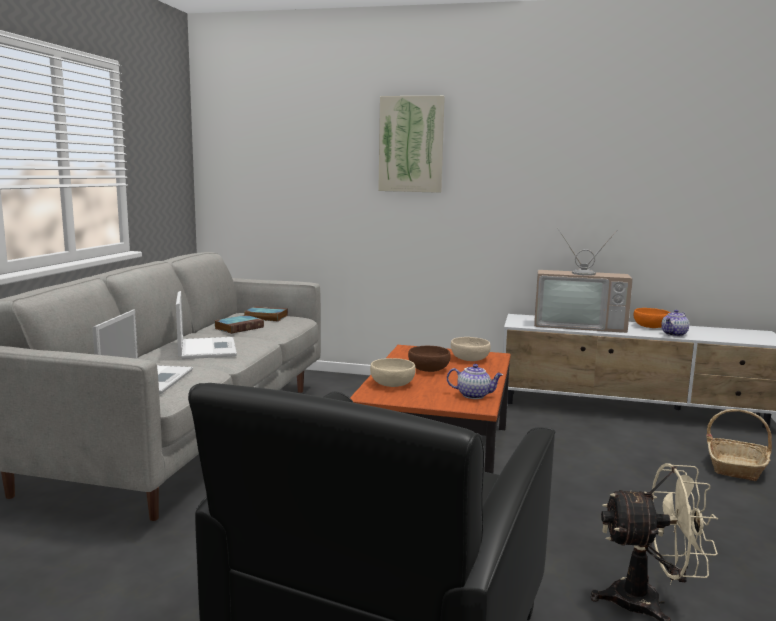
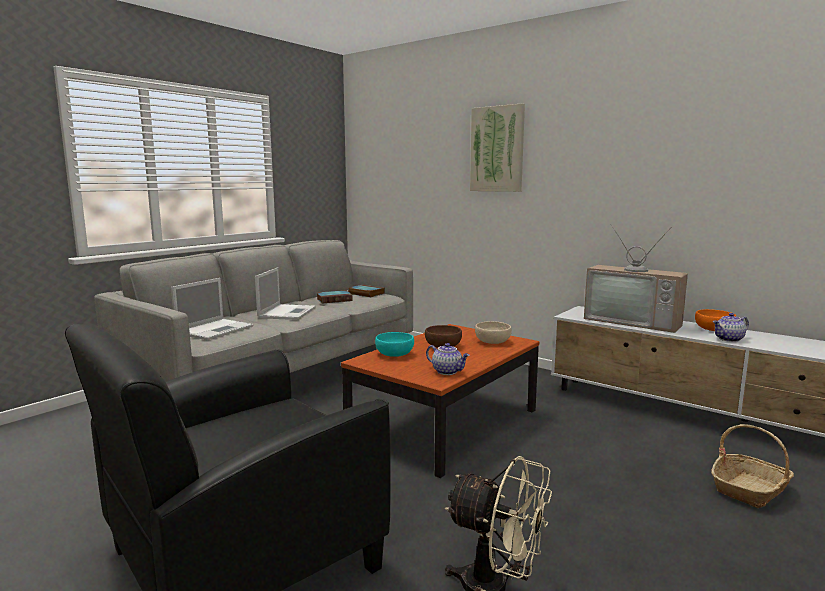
camera: 25 degrees right, 0 degrees up
(391, 384) = (394, 354): beige bowl -> turquoise bowl

